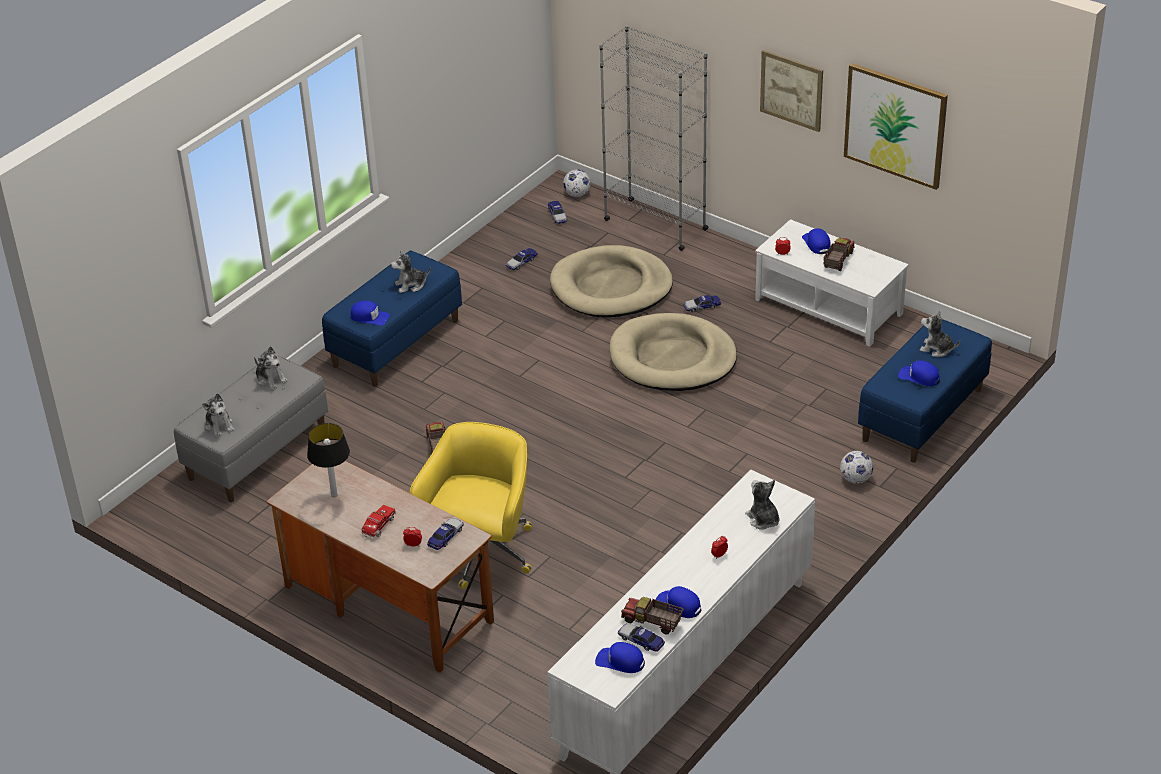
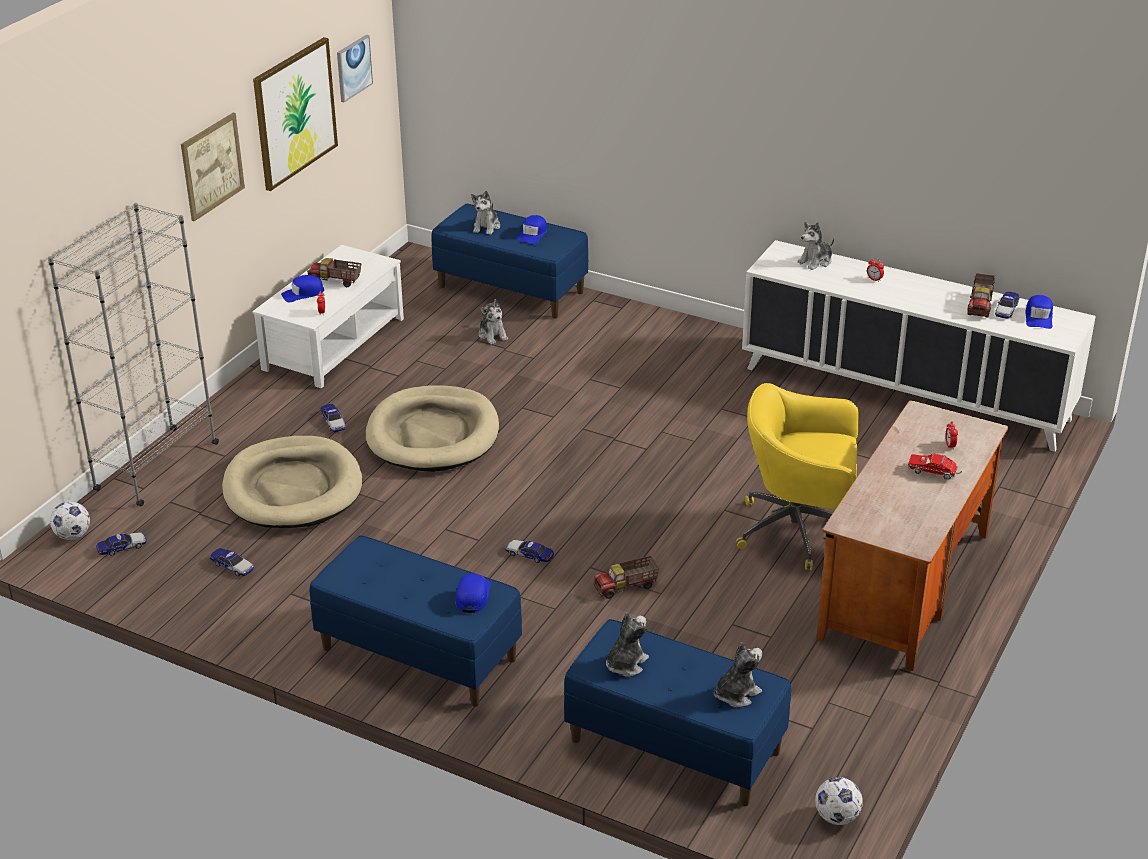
camera: 100 degrees left, 5 degrees down
(257, 452) = (673, 747): grey bench -> blue bench
(334, 494) = (896, 511): table lamp -> none
(411, 285) = (395, 569): plush toy -> plush toy (492, 335)
(446, 536) = (927, 426): toy car -> toy car (529, 554)
(678, 605) = (951, 294): blue cap -> none
(856, 479) = (614, 320): football -> football (837, 817)
(982, 148) = (353, 68): none -> picture

